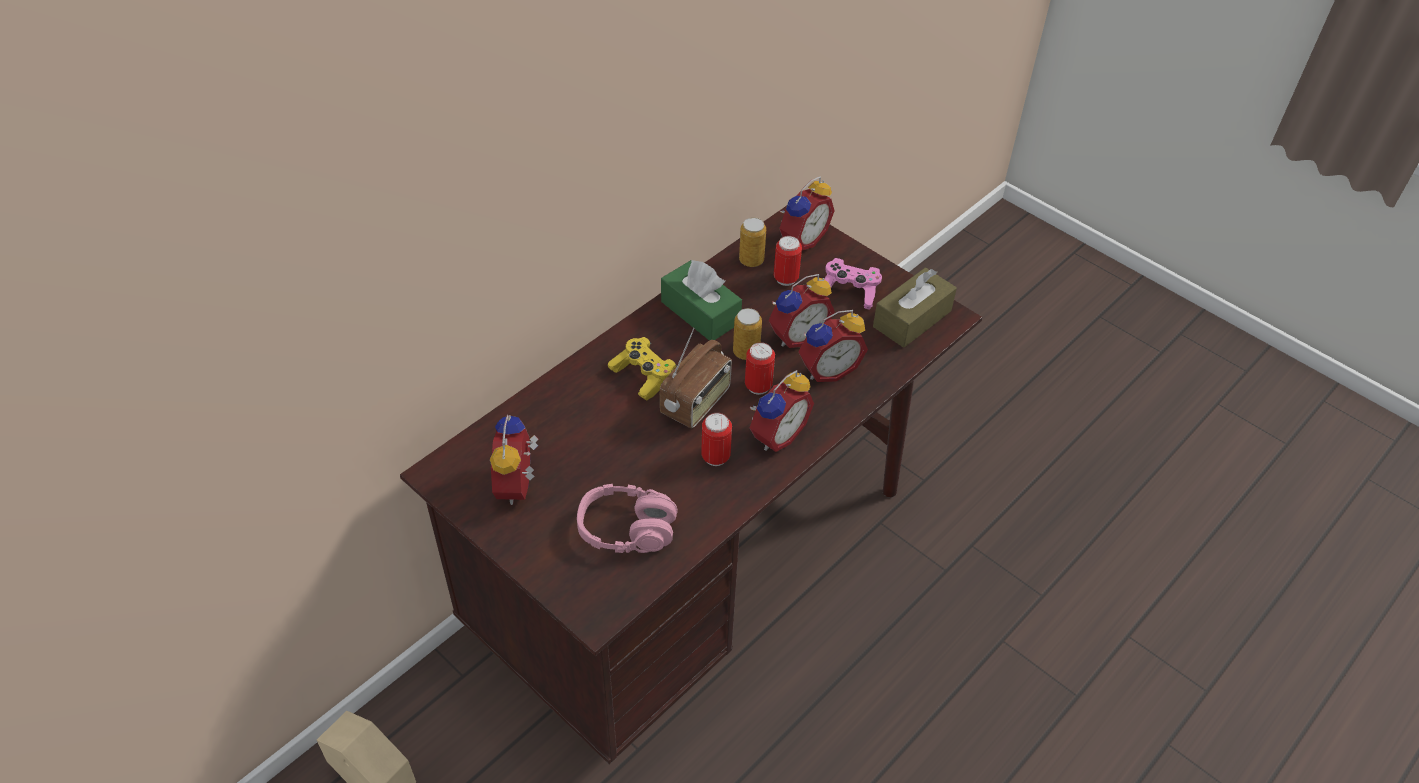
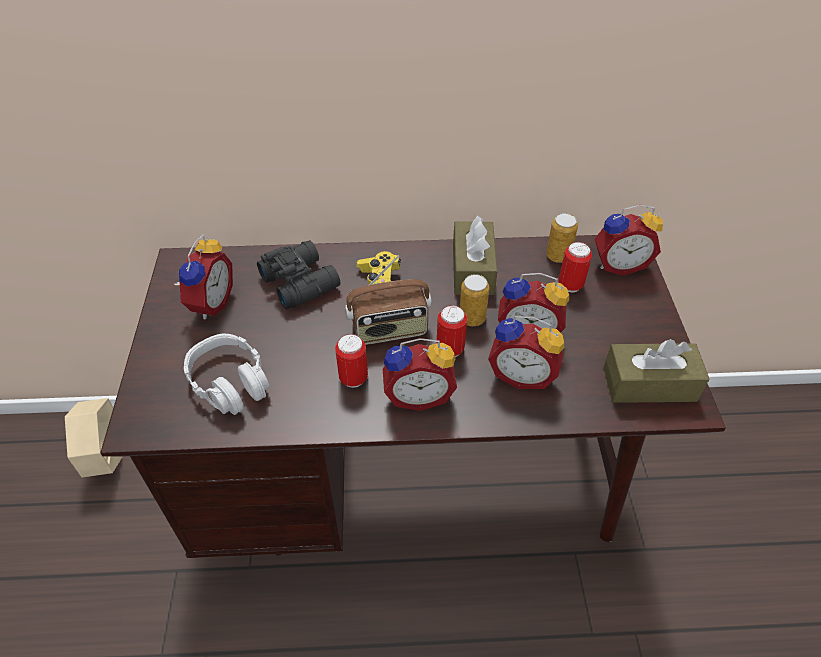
camera: 45 degrees right, 0 degrees up
(520, 485) = (209, 303): alarm clock -> alarm clock turned 150 degrees clockwise
(574, 414) = (300, 281): none -> black binoculars
(627, 529) = (230, 383): pink headphones -> grey headphones
(700, 312) = (472, 269): green tissue box -> brown tissue box
(849, 292) = (615, 327): pink game controller -> none

